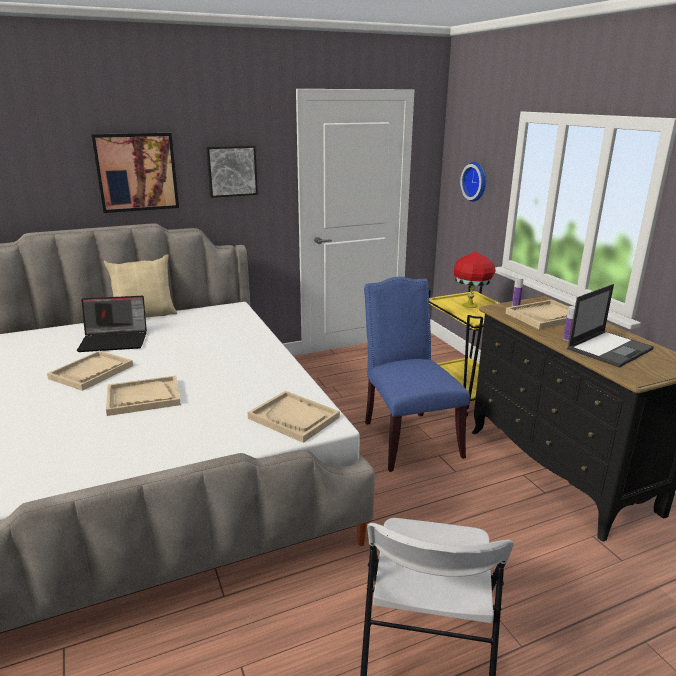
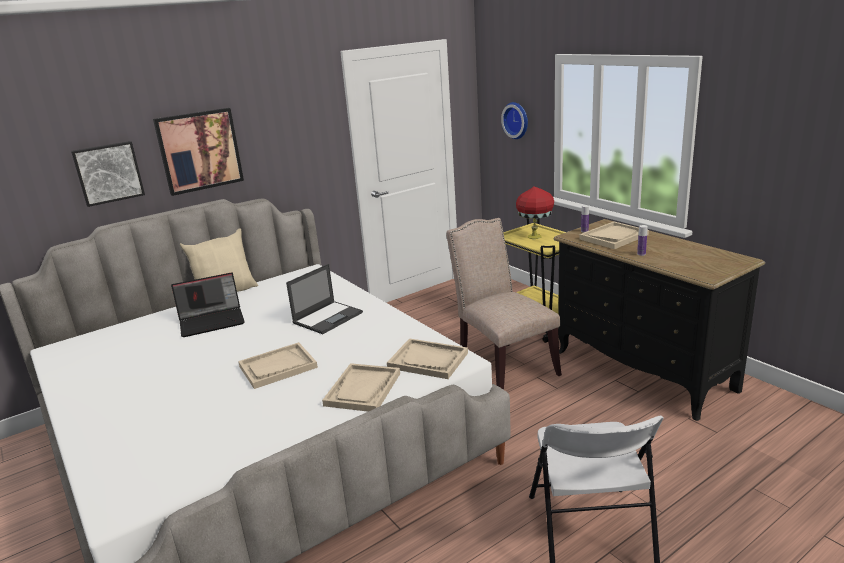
camera: 10 degrees left, 0 degrees up
(91, 372) = (210, 353): beige tray -> beige tray (363, 389)
(231, 171) = (289, 137): picture -> picture (108, 173)
(407, 437) = (503, 367): blue chair -> beige chair
(610, 348) = (678, 257): laptop -> laptop (328, 317)

